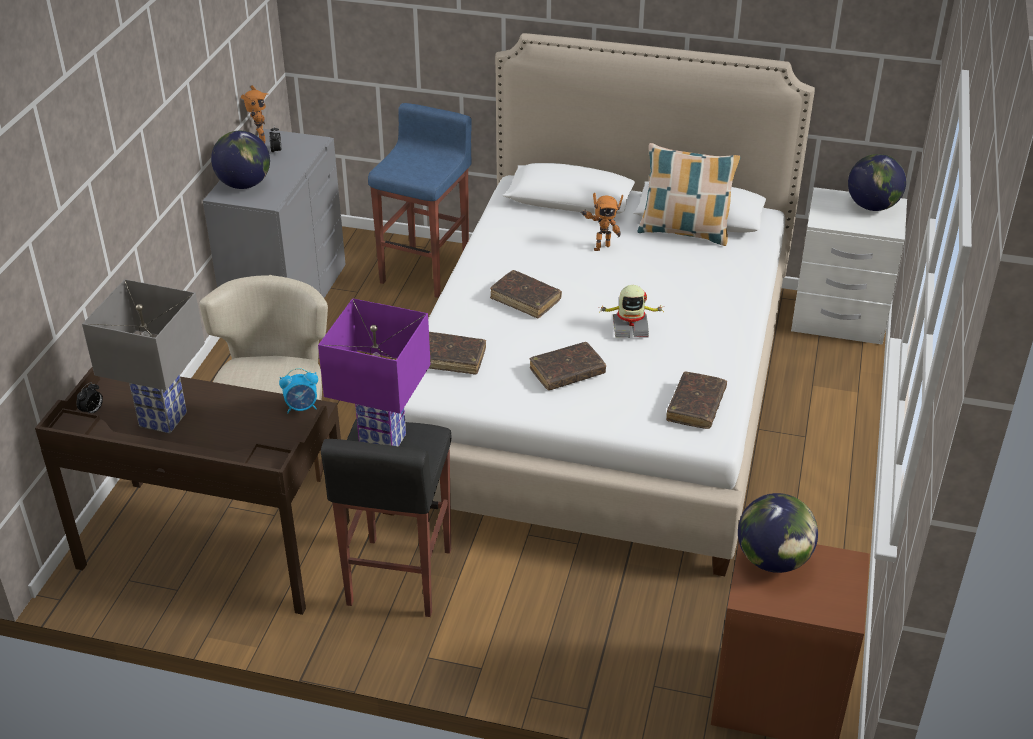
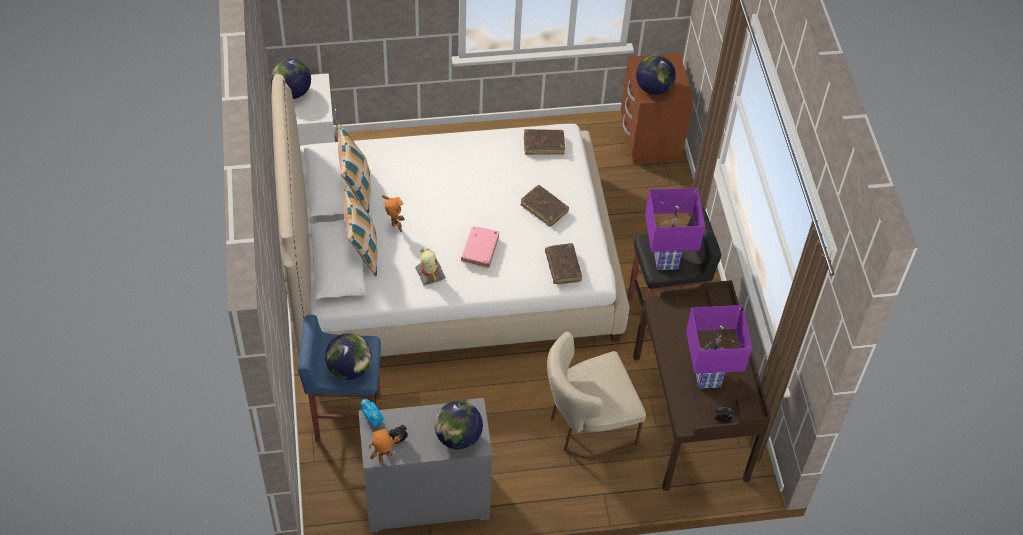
camera: 115 degrees left, 15 degrees up
(161, 420) = (708, 378): grey table lamp -> purple table lamp
(302, 407) = (658, 313): alarm clock -> alarm clock (372, 420)
(405, 164) = (349, 369): none -> globe
(525, 300) = (480, 250): brown book -> pink book
(580, 218) = (362, 250): none -> pillow
(630, 328) = (483, 190): toy robot -> toy robot (429, 274)

